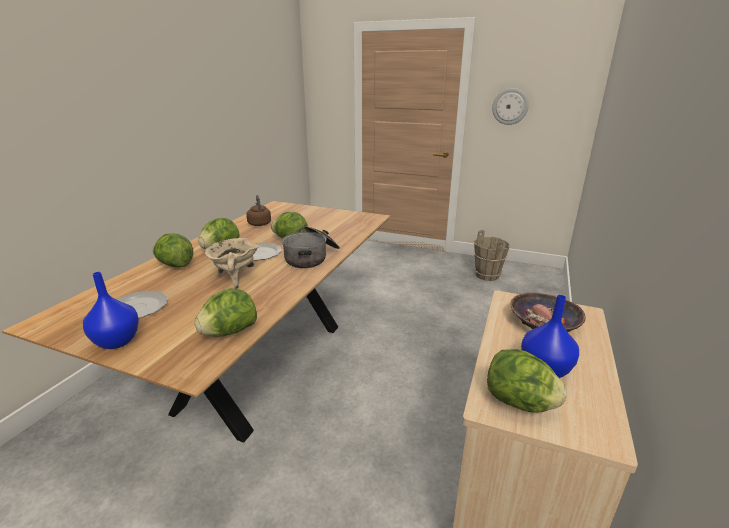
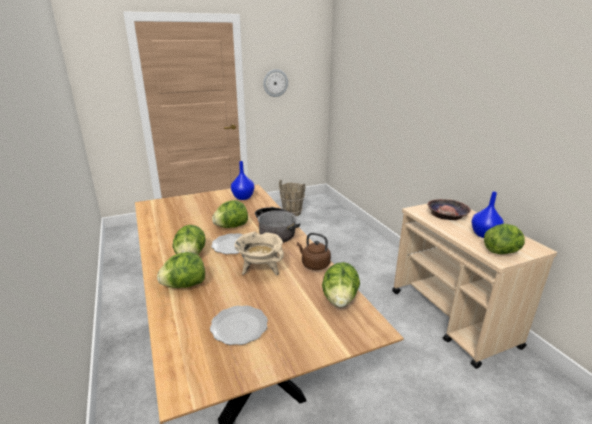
camera: 45 degrees left, 0 degrees up
(118, 341) = (287, 352): blue vase -> blue vase (243, 197)
(259, 223) = (172, 224): brown kettle -> brown kettle (314, 264)

